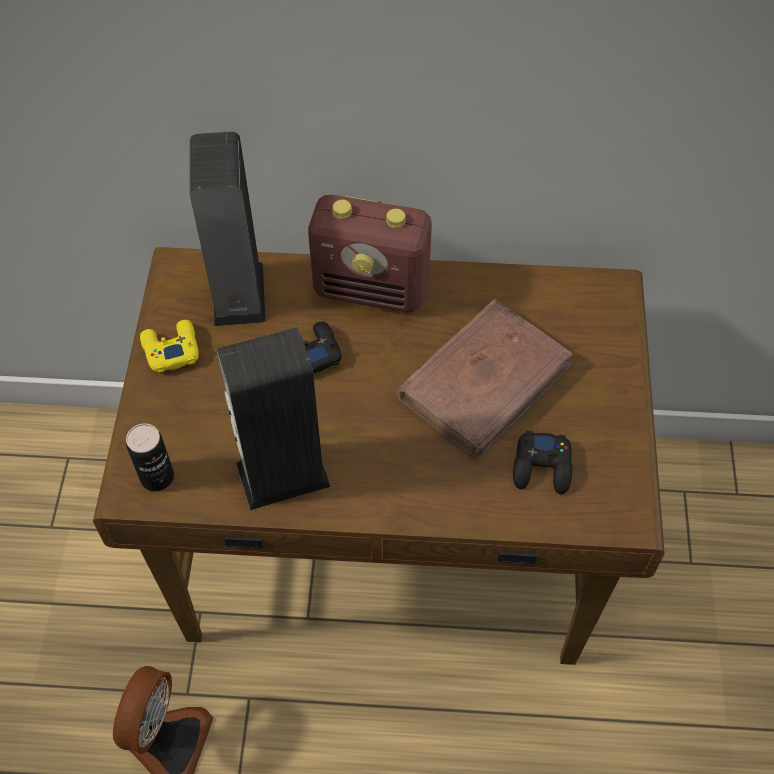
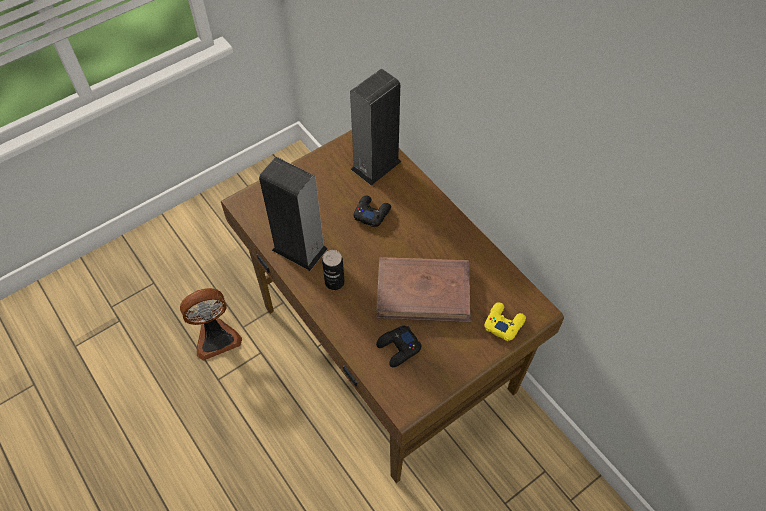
camera: 50 degrees right, 0 degrees up
(157, 477) = (257, 206): can -> can (334, 282)
(170, 349) = (323, 163): yellow game controller -> yellow game controller (503, 323)
(372, 289) = (430, 211): radio -> none

